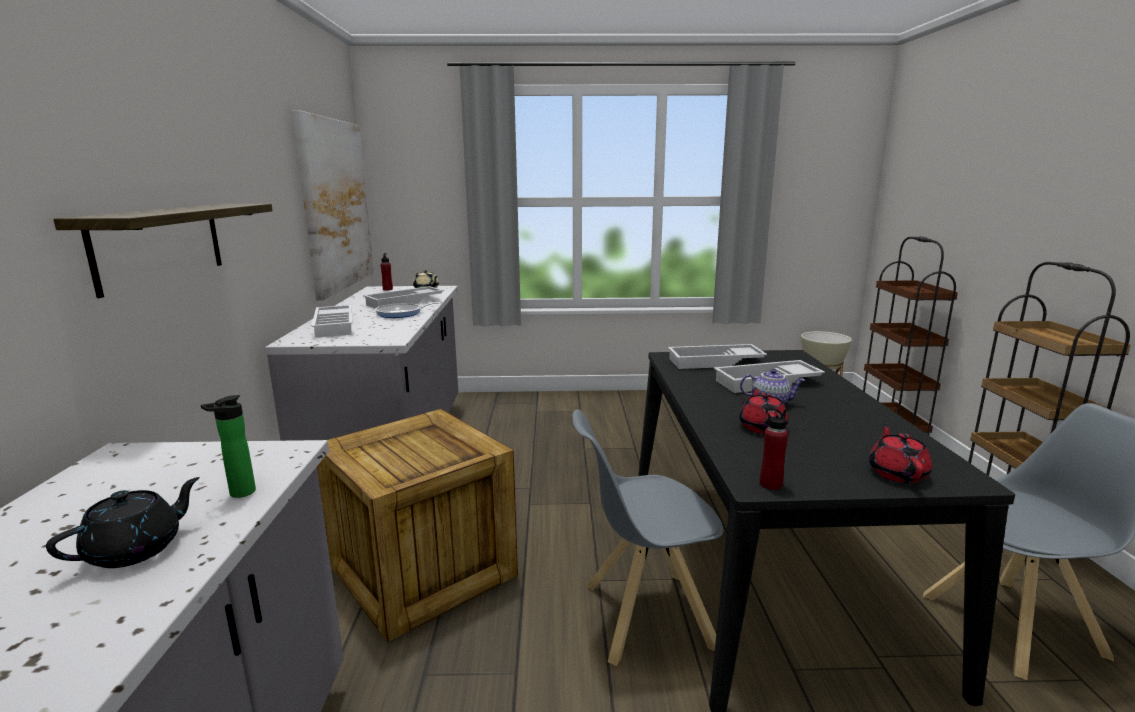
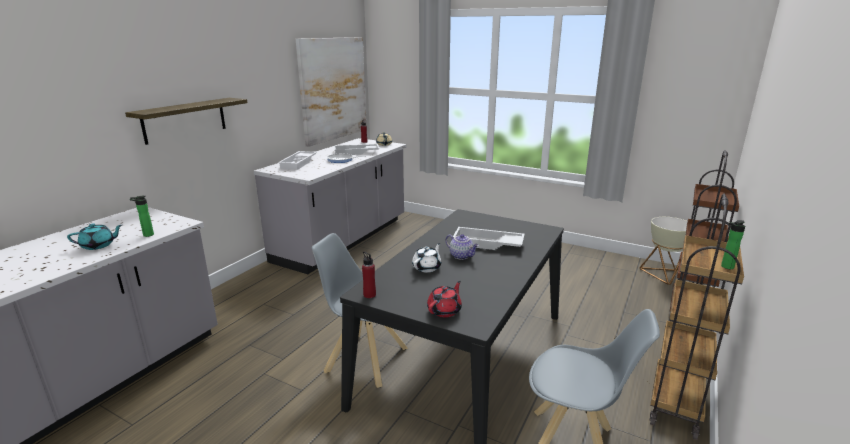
camera: 30 degrees right, 5 degrees up
(136, 549) = (98, 245): black teapot -> turquoise teapot
(426, 570) = (294, 303): crate -> none
(715, 362) = (483, 224): white tray -> none
(762, 427) = (427, 267): red teapot -> white teapot
(1083, 343) = (726, 267): none -> bottle

